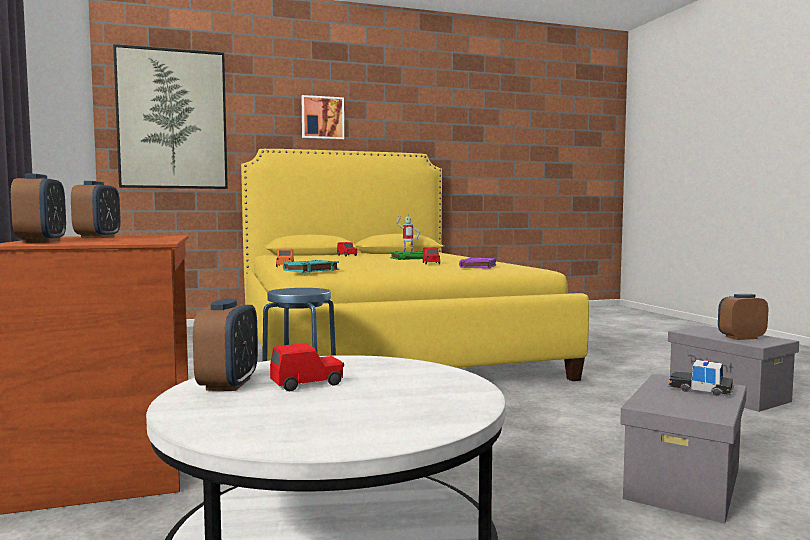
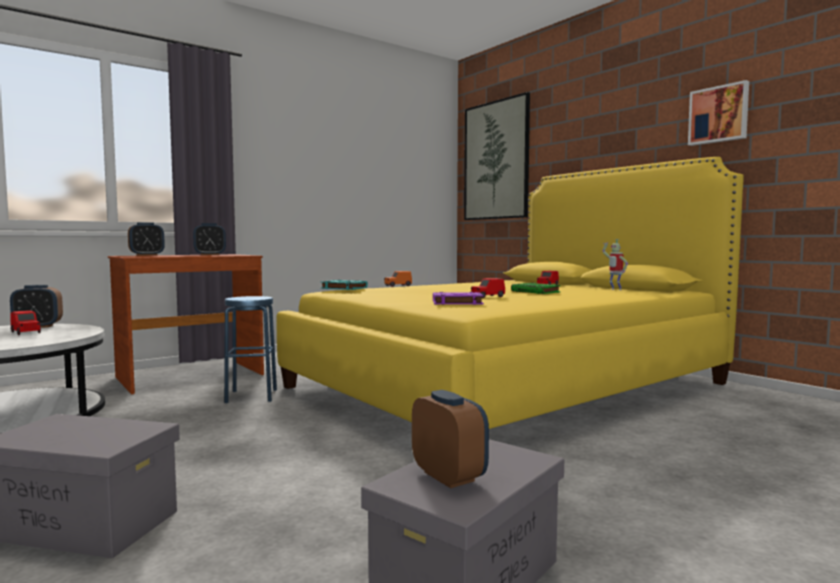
camera: 70 degrees right, 0 degrees up
(322, 118) = (607, 134): picture -> picture (718, 114)
(700, 389) = (99, 438): toy car -> none

